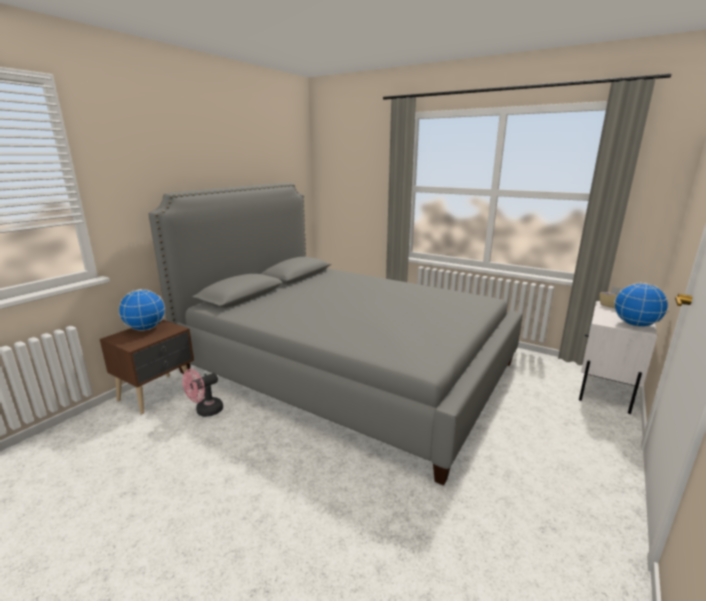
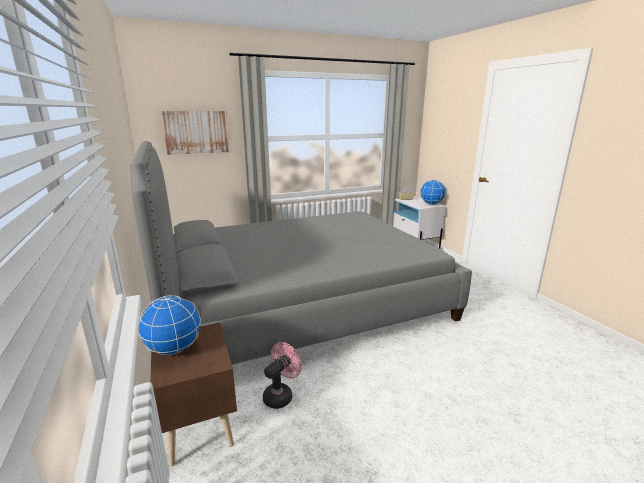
camera: 55 degrees left, 0 degrees up
(205, 411) = (281, 395): pink fan -> pink fan turned 135 degrees counterclockwise
(355, 178) = (196, 132): none -> picture

